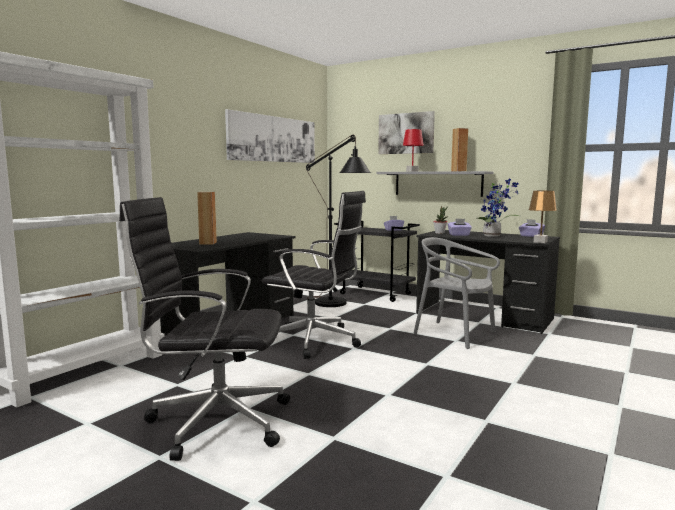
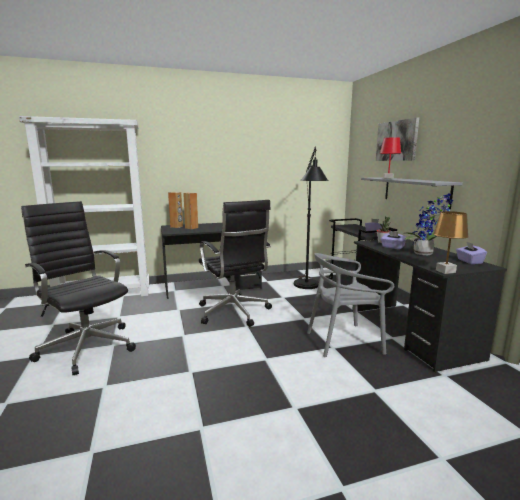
camera: 40 degrees right, 5 degrees up
(273, 139) = (281, 150): picture -> none
(454, 334) = (344, 341): grey chair -> grey chair turned 90 degrees counterclockwise
(459, 171) = (426, 180): brown speaker -> brown speaker (176, 226)

